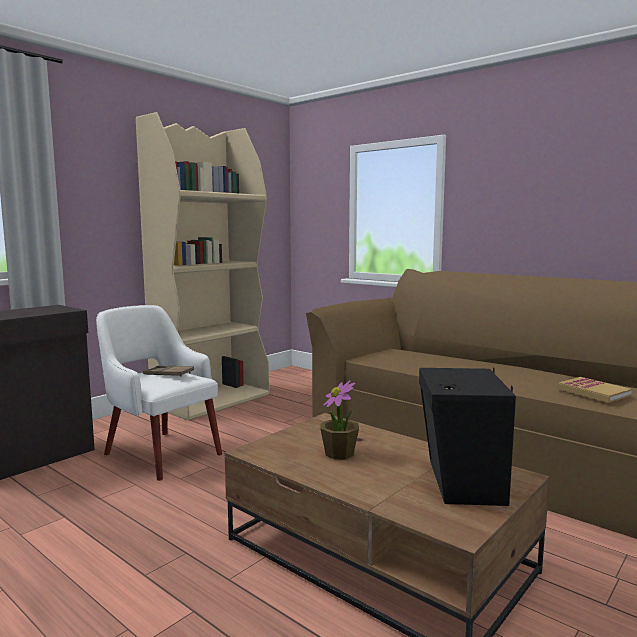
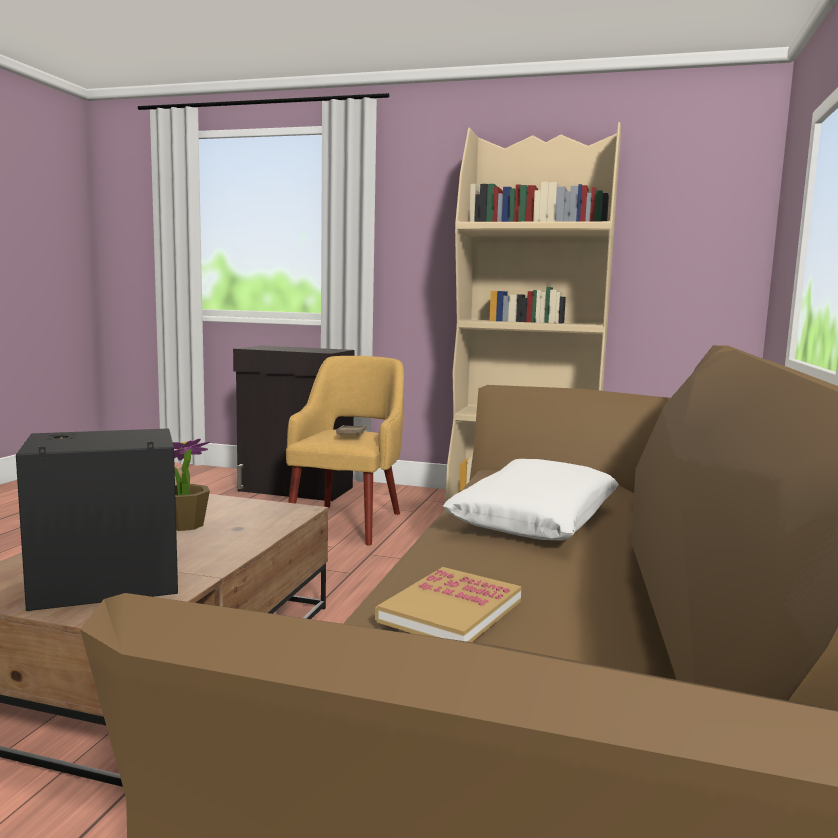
camera: 65 degrees right, 0 degrees up
(160, 453) = (347, 522): white armchair -> yellow armchair
(464, 366) = (535, 519): none -> white pillow

